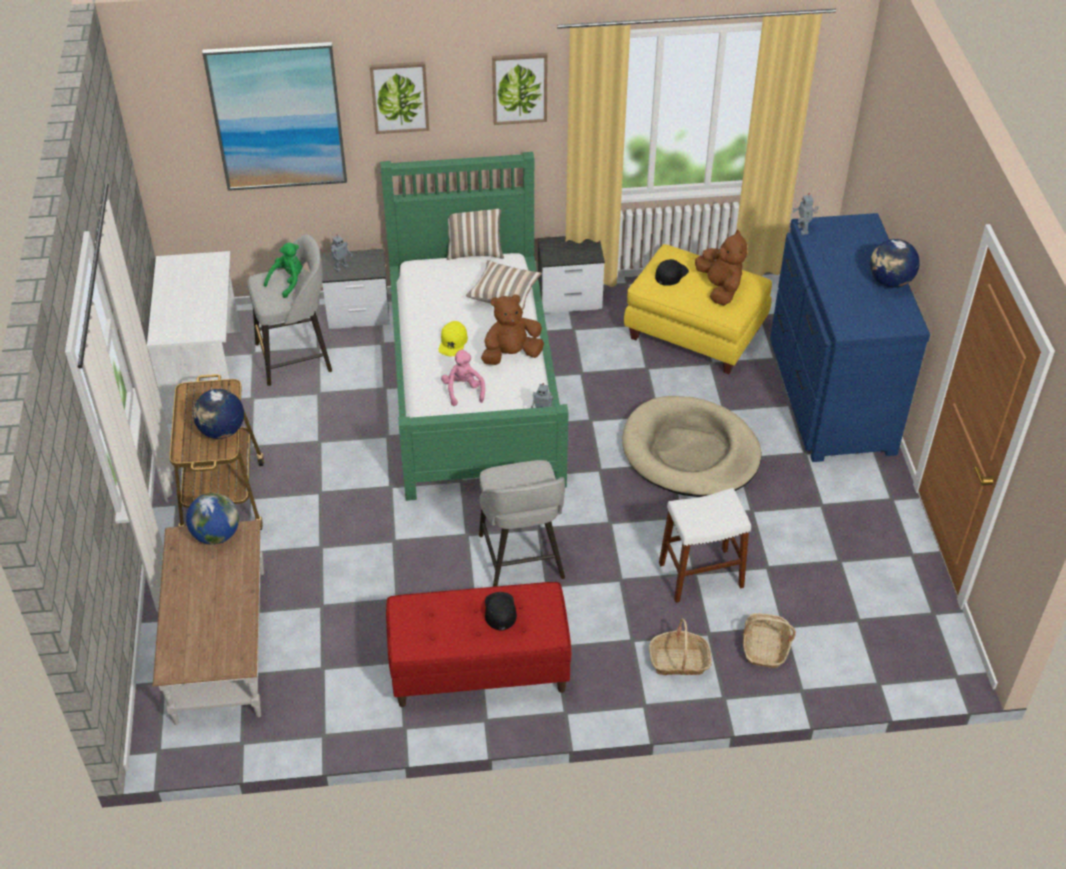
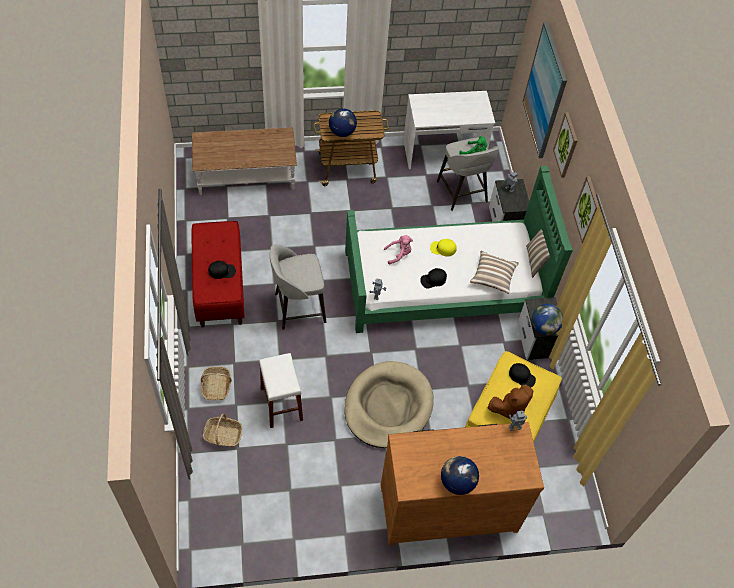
camera: 85 degrees right, 10 degrees up
(216, 535) = (285, 147): globe -> globe (544, 327)
(511, 355) = (433, 280): brown plush toy -> black cap
(829, 396) = (447, 505): blue dresser -> brown dresser

